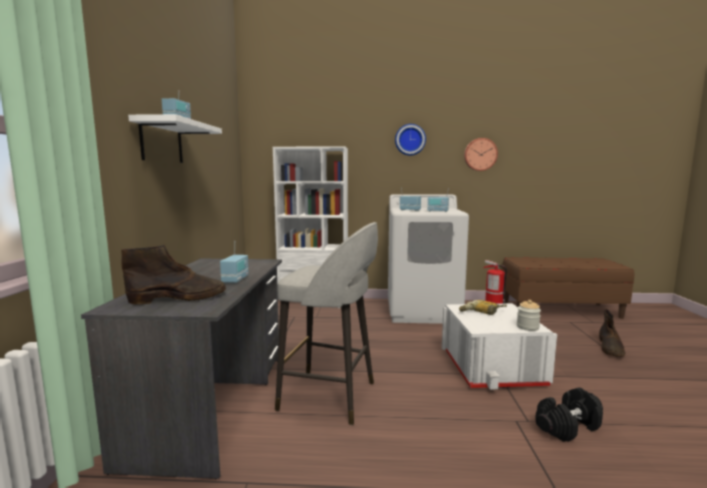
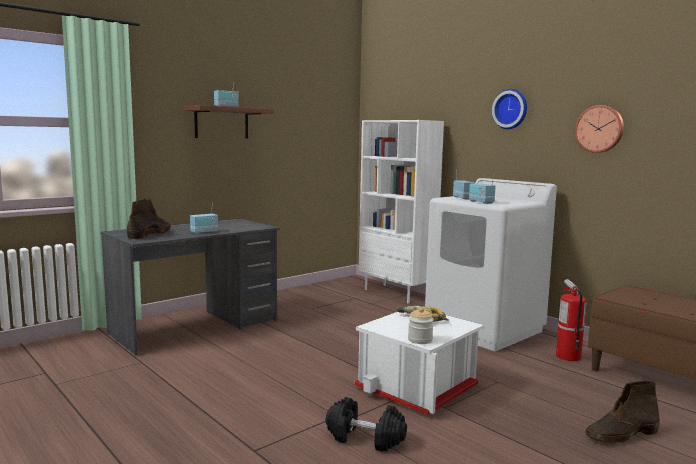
camera: 45 degrees right, 0 degrees up
(162, 142) = (221, 123): white shelf -> brown shelf
(179, 298) = (150, 234): brown boot -> brown boot turned 105 degrees counterclockwise
(330, 396) = (258, 349): grey stool -> none

